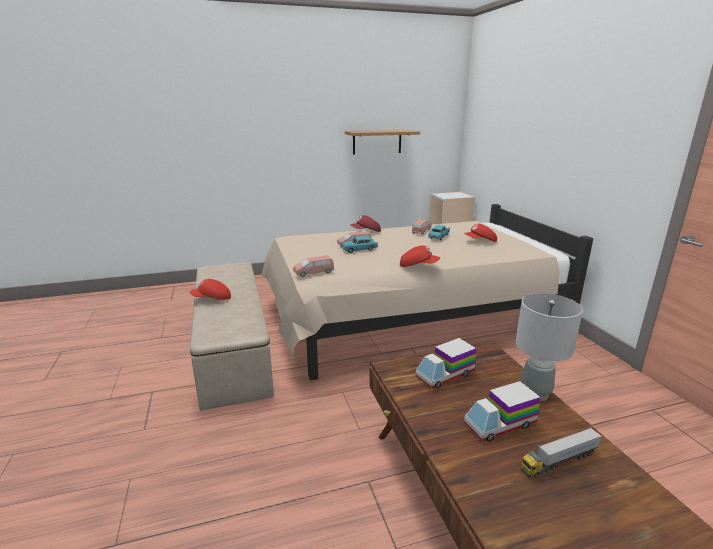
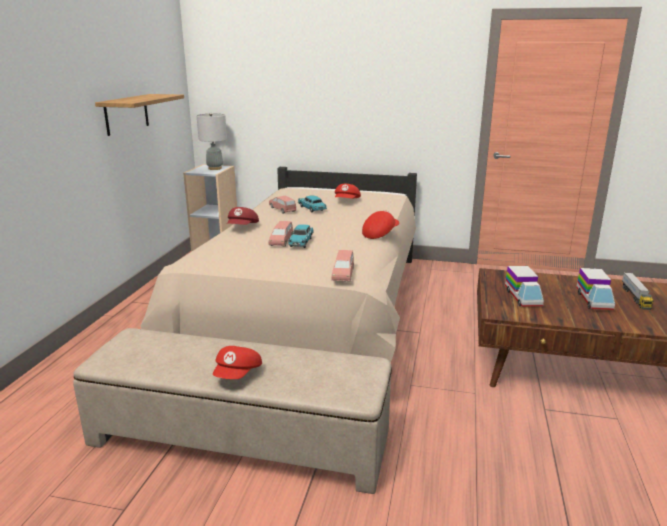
camera: 60 degrees left, 0 degrees up
(535, 393) = (561, 279): grey table lamp -> grey table lamp (215, 168)

